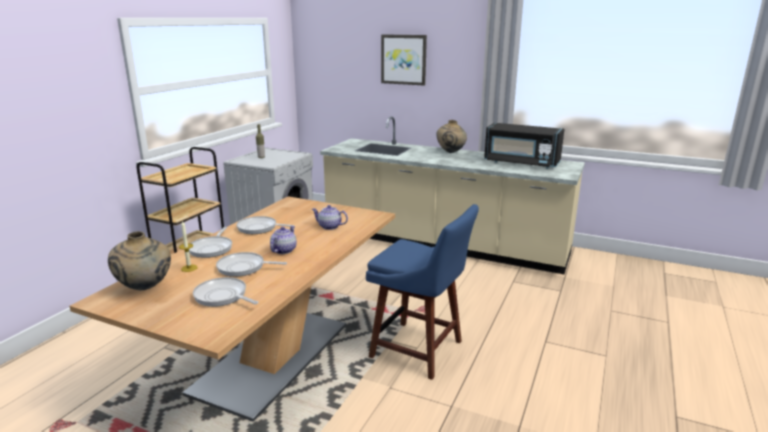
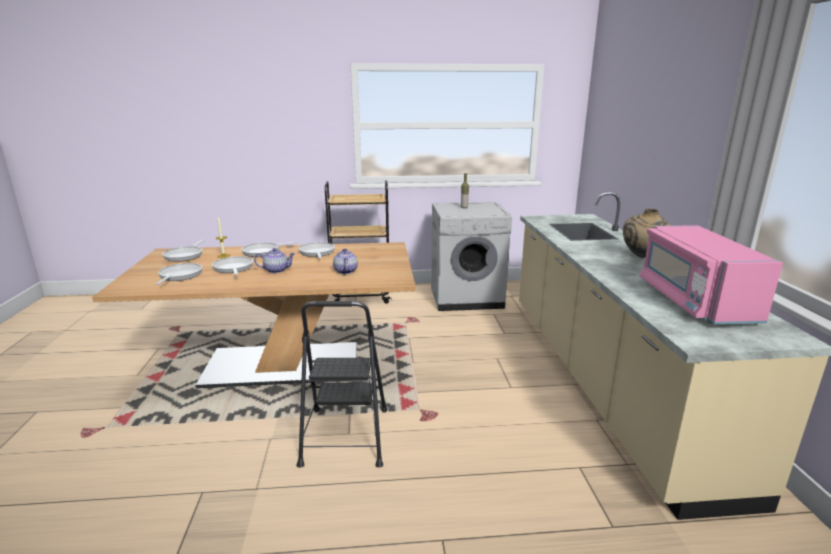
camera: 60 degrees right, 0 degrees up
(145, 288) = (185, 255): beige vase -> frying pan
(403, 59) = (662, 117): picture -> none
(420, 350) = (344, 437): blue stool -> black step ladder
(521, 163) = (694, 301): black microwave -> pink microwave

